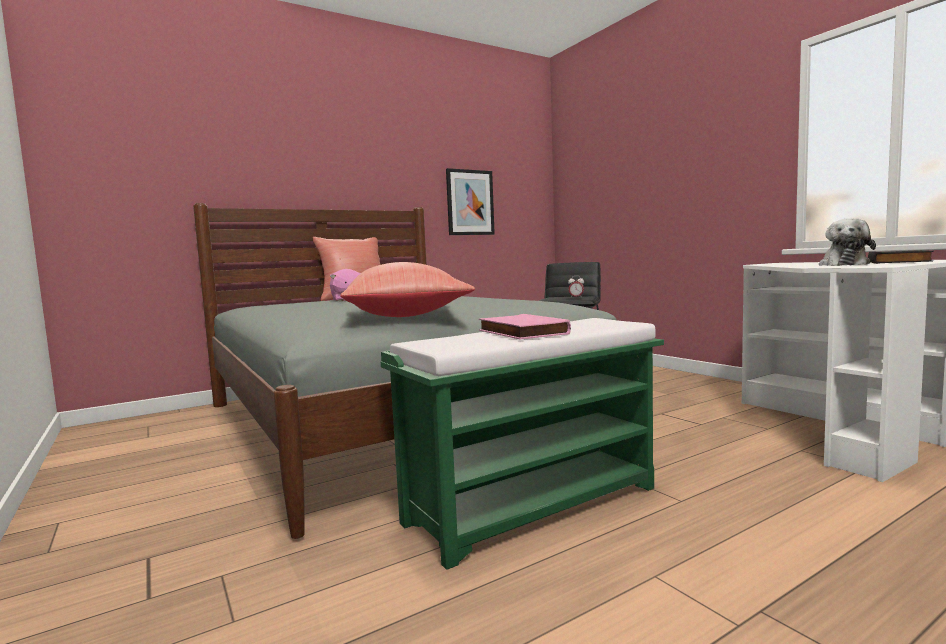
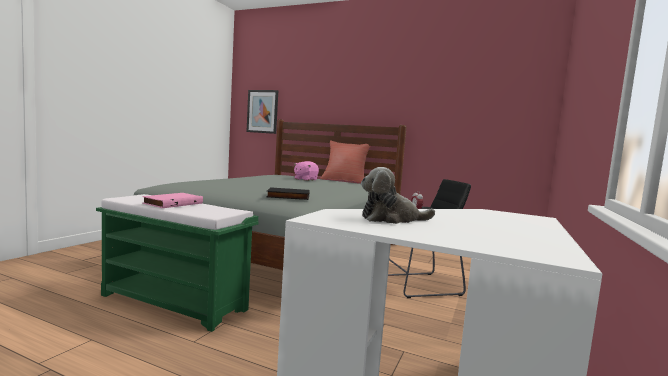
camera: 55 degrees right, 0 degrees up
(406, 316) = (211, 187): red pillow -> none
(470, 202) = (456, 122): picture -> picture (262, 111)
(900, 262) = (469, 236): black book -> black book (288, 197)

